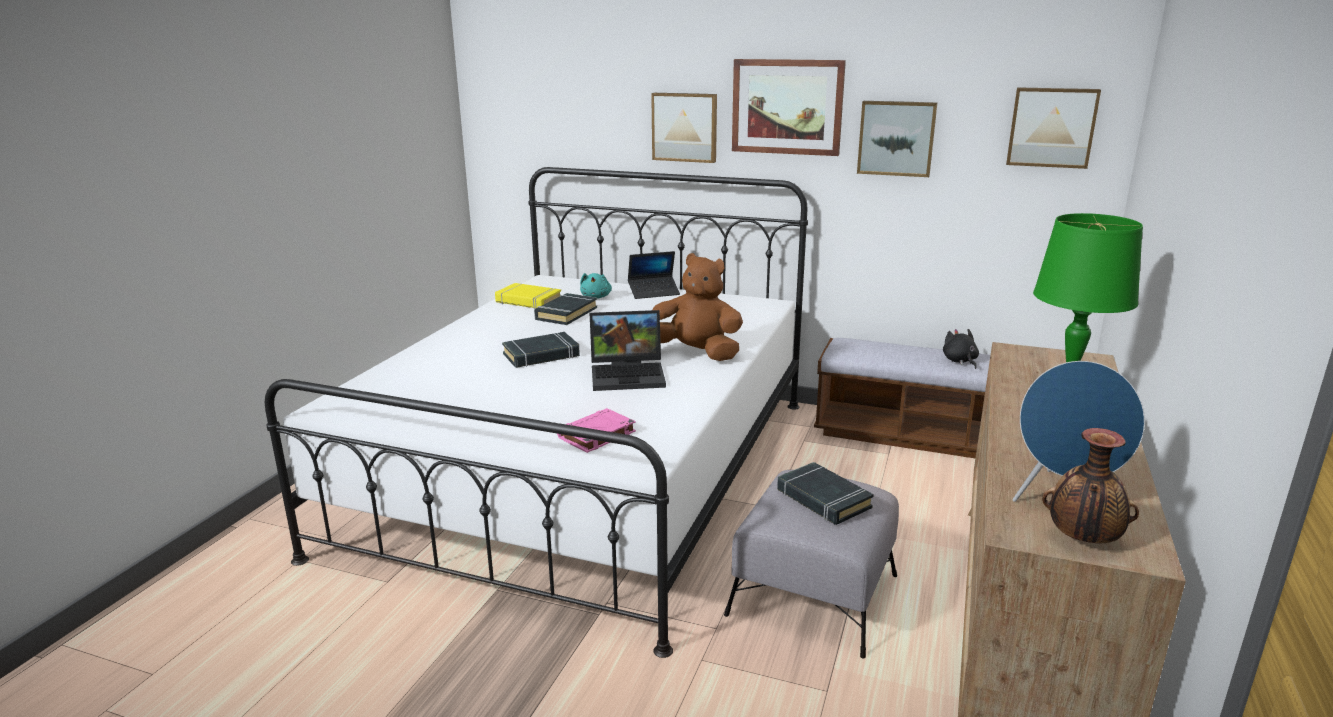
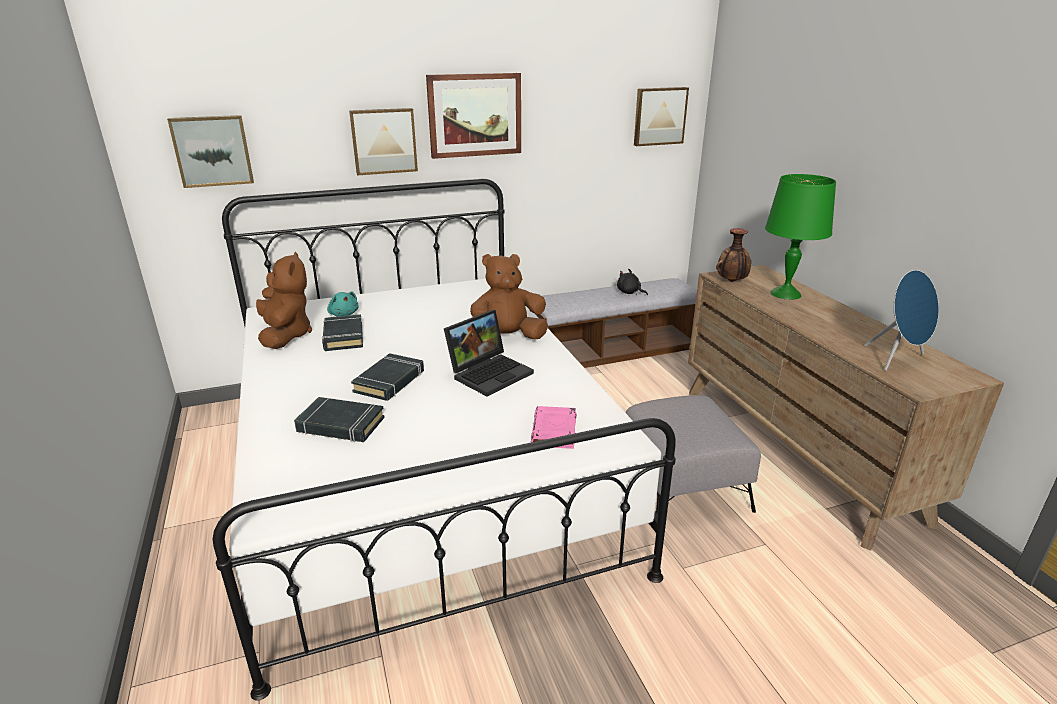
camera: 40 degrees left, 5 degrees up
(528, 301) = (285, 335): yellow book -> brown plush toy
(654, 292) = (386, 297): laptop -> none
(823, 499) = (690, 416): black book -> black book (340, 425)
(896, 138) = (560, 133): picture -> picture (212, 151)
(1082, 540) = (943, 379): vase -> vase (731, 281)

